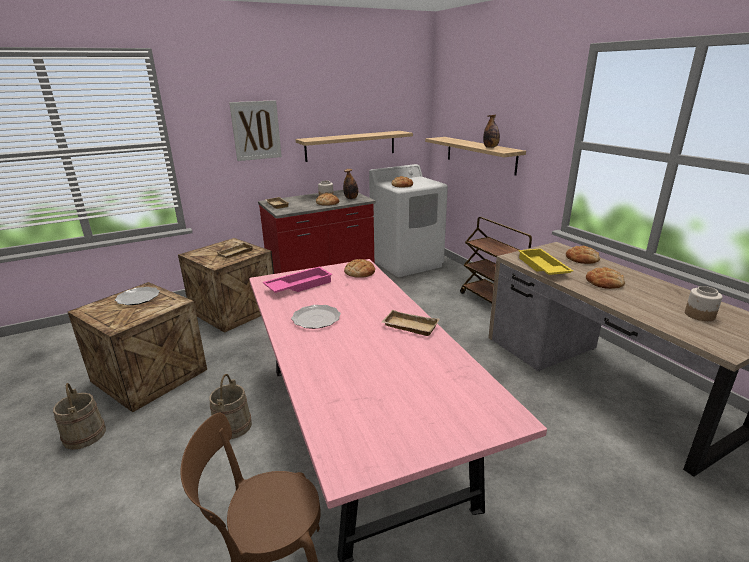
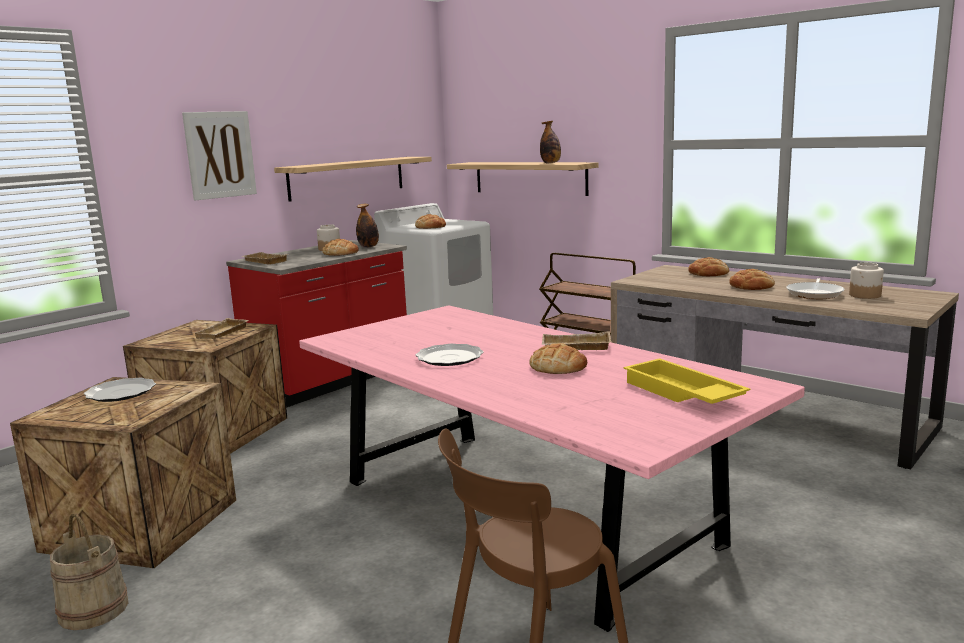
camera: 20 degrees left, 10 degrees down
(232, 426) = (336, 547): beige bucket -> none
(298, 285) = (384, 336): pink tray -> none
(360, 272) = (452, 316): bread -> bread (558, 367)
(541, 267) = (672, 284): yellow tray -> yellow tray (680, 393)
(653, 303) = (815, 294): none -> frying pan

